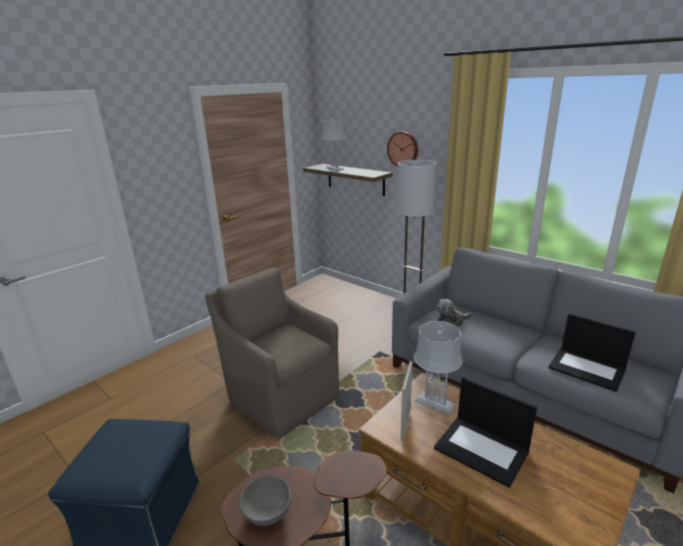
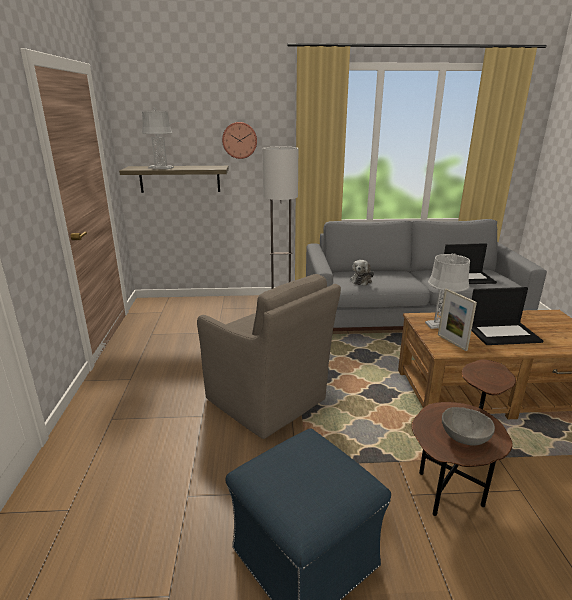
camera: 45 degrees left, 0 degrees up
(281, 396) = (268, 401): brown armchair -> brown armchair turned 135 degrees counterclockwise

